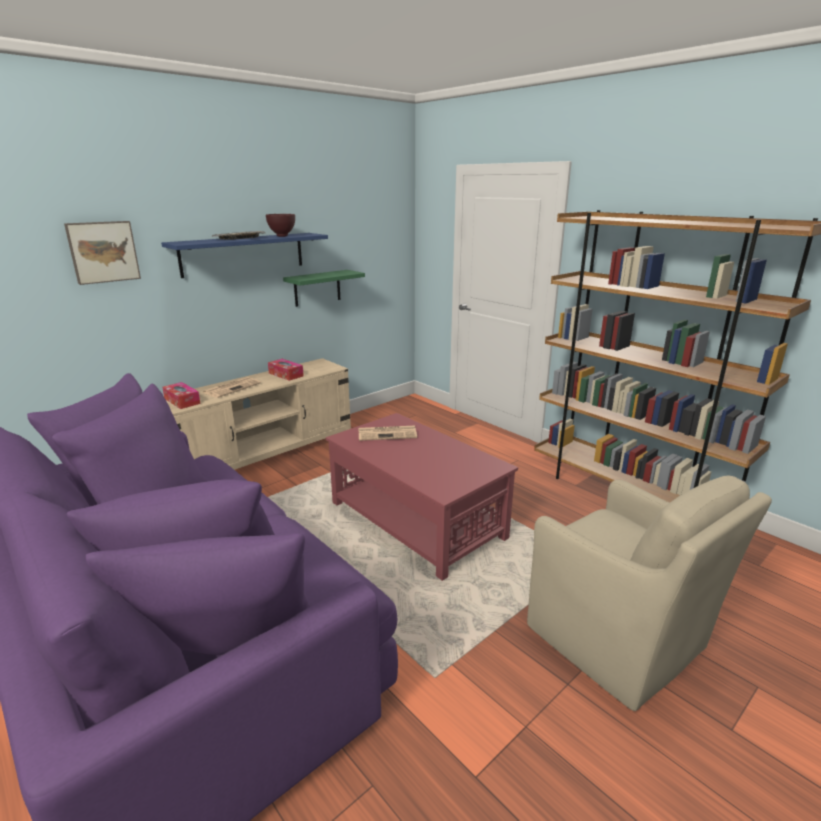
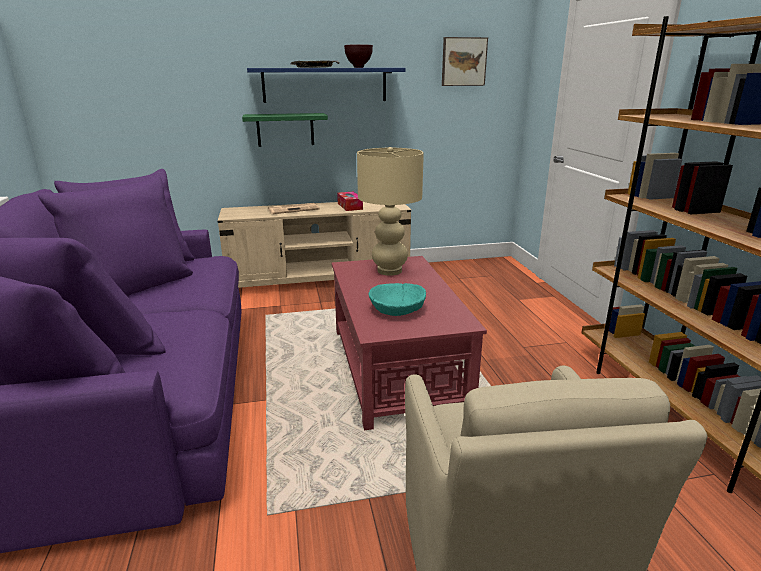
camera: 30 degrees right, 0 degrees up
(103, 252) = (198, 73): picture -> picture (463, 62)
(182, 401) = (245, 212): tissue box -> none
(317, 288) = (401, 126): green shelf -> green shelf (285, 129)
(388, 433) = (390, 271): newspaper -> beige table lamp
(436, 467) = (397, 309): none -> turquoise bowl

